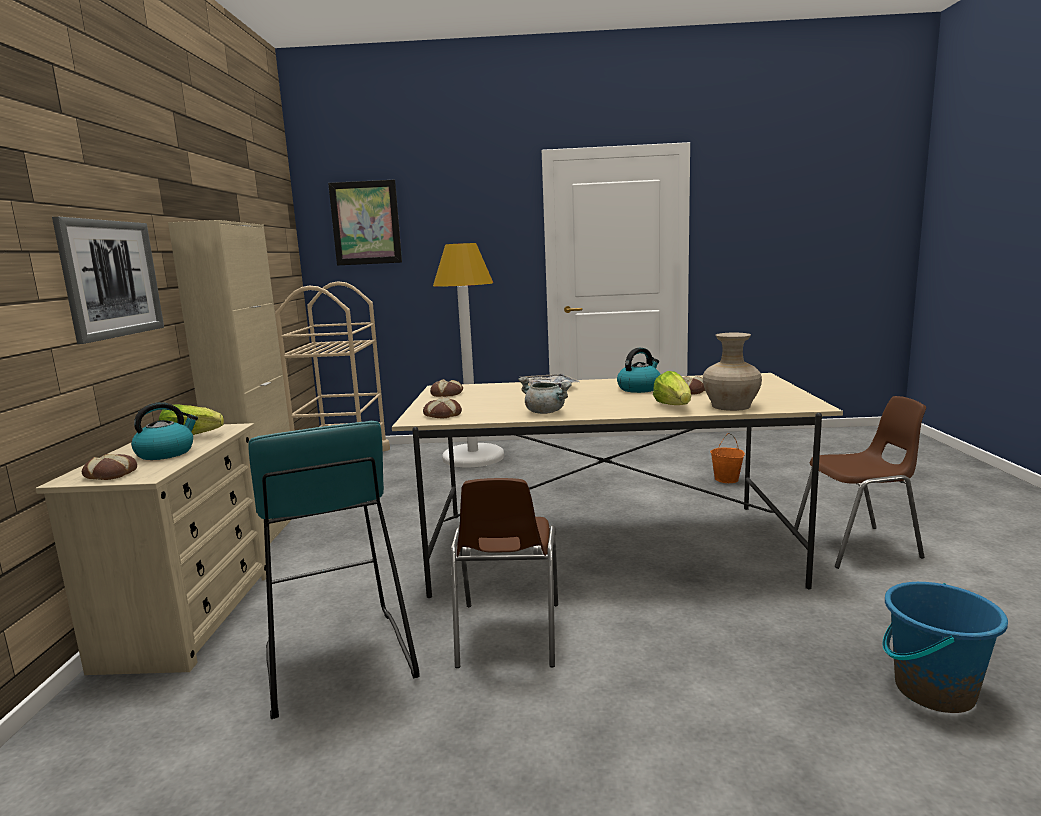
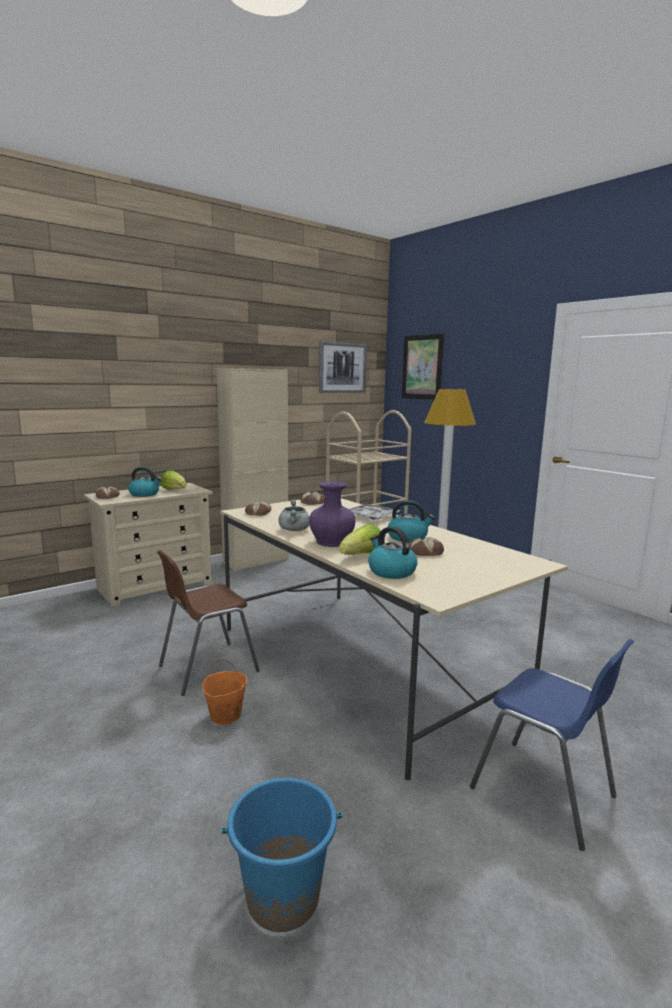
camera: 50 degrees right, 0 degrees up
(111, 279) = (165, 399): picture -> picture (342, 368)
(337, 661) = (143, 633): turquoise stool -> none
(614, 408) = (332, 542): none -> purple vase
(726, 479) = (587, 675): orange bucket -> orange bucket (225, 716)
(731, 406) = (391, 571): beige vase -> kettle
(857, 546) = (544, 793): brown chair -> blue chair

